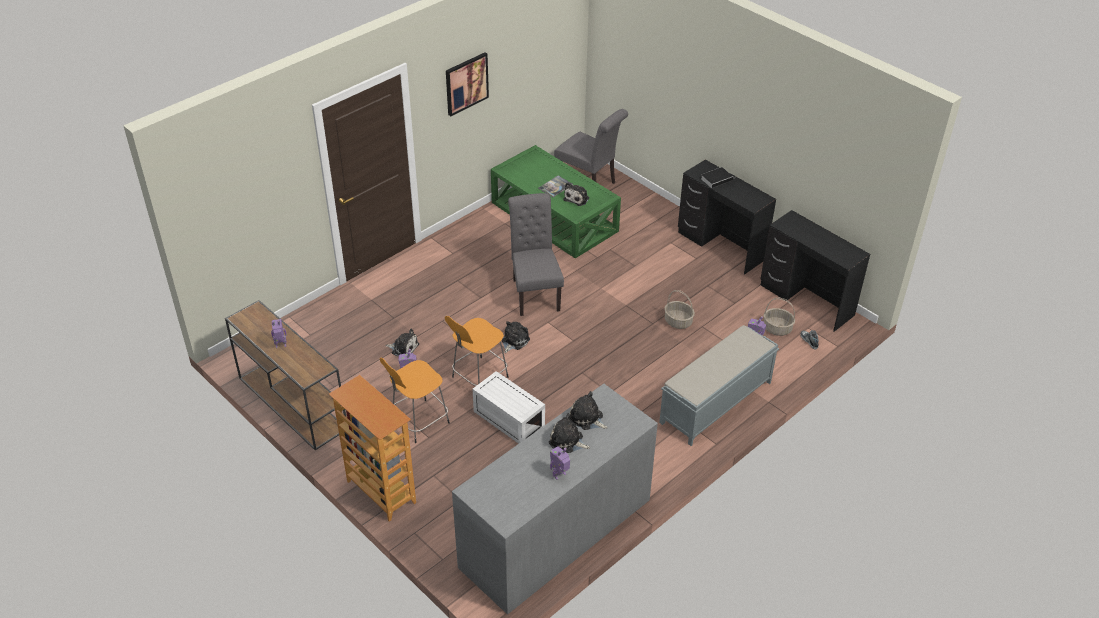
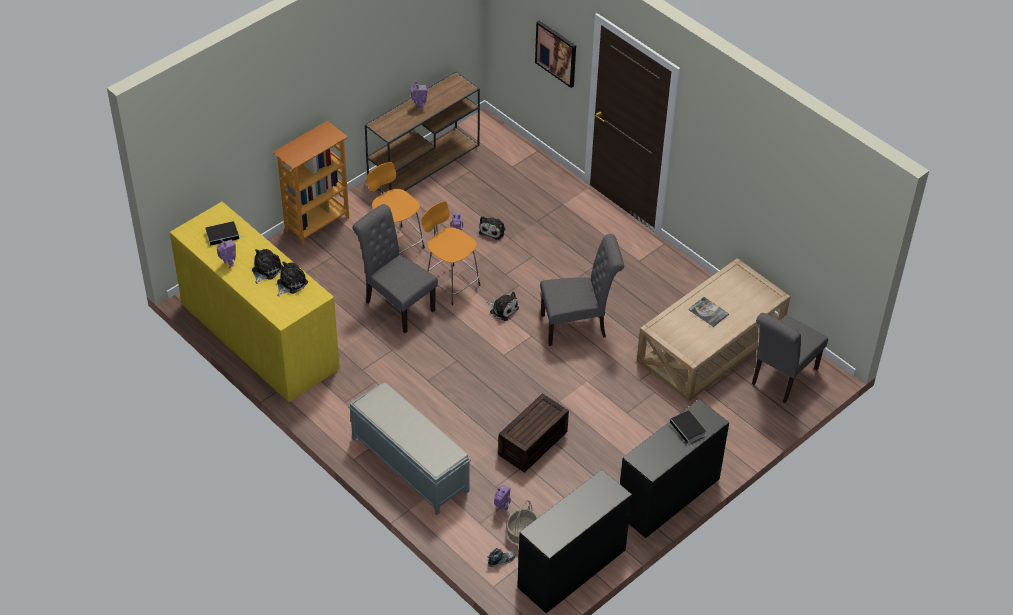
camera: 90 degrees right, 5 degrees up
(466, 83) = (731, 152): picture -> picture (556, 53)
(507, 419) = (396, 304): white storage box -> grey chair
(510, 484) = (223, 234): none -> book
(553, 217) = (710, 344): green coffee table -> beige coffee table
(555, 533) = (259, 336): grey dresser -> yellow dresser
(577, 198) = (688, 330): plush toy -> none
(678, 321) = (533, 444): basket -> brown storage box

